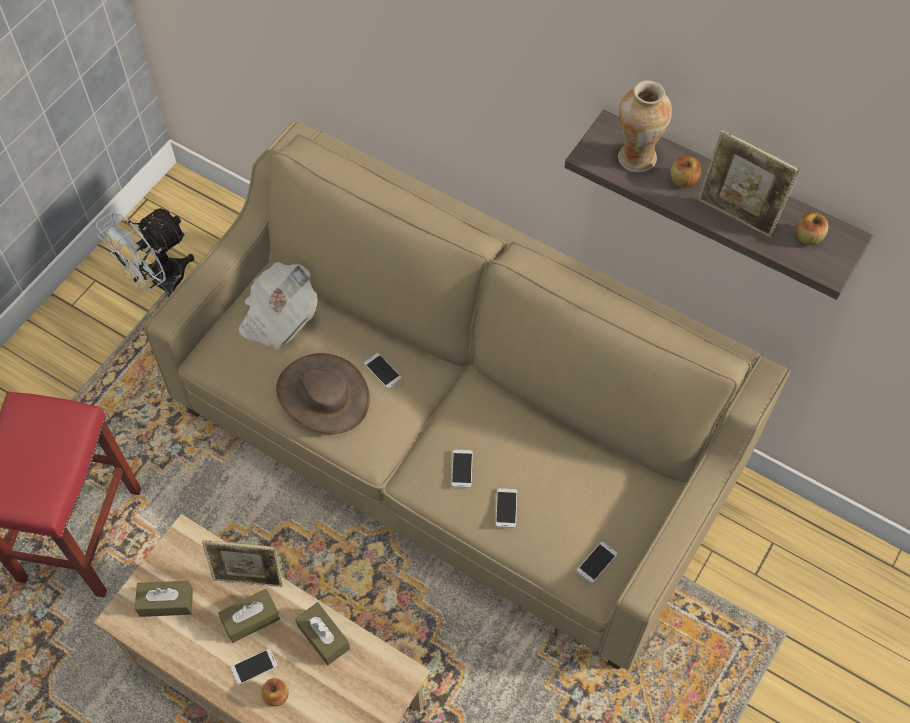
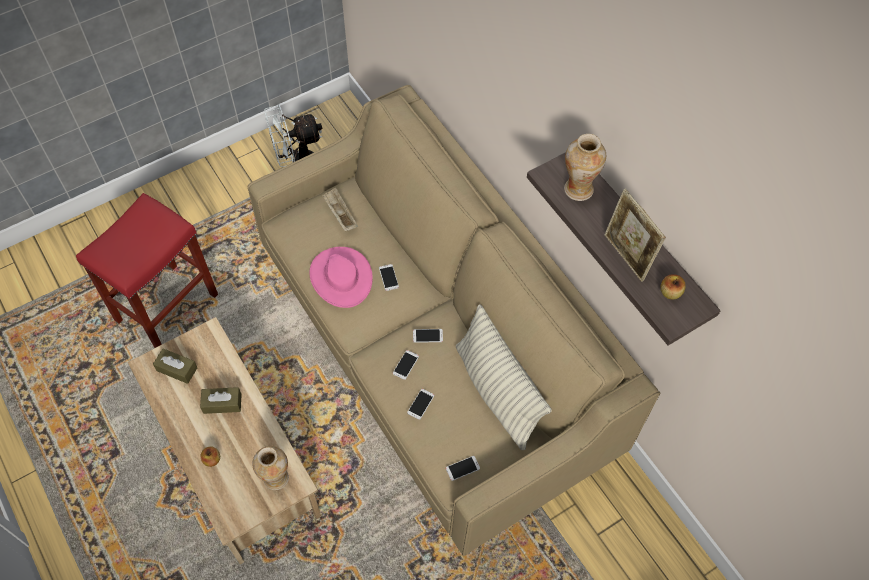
camera: 25 degrees right, 0 degrees up
(249, 579) = (235, 377): picture frame -> none
(254, 667) = (208, 435): phone -> phone (427, 336)
(278, 318) = (340, 215): newspaper -> beige tray
(323, 395) = (341, 277): brown hat -> pink hat
(323, 637) = (261, 436): brown tissue box -> none
(372, 681) = (276, 478): none -> vase
(588, 454) = (497, 392): none -> pillow
(683, 180) = (602, 217): apple -> none

